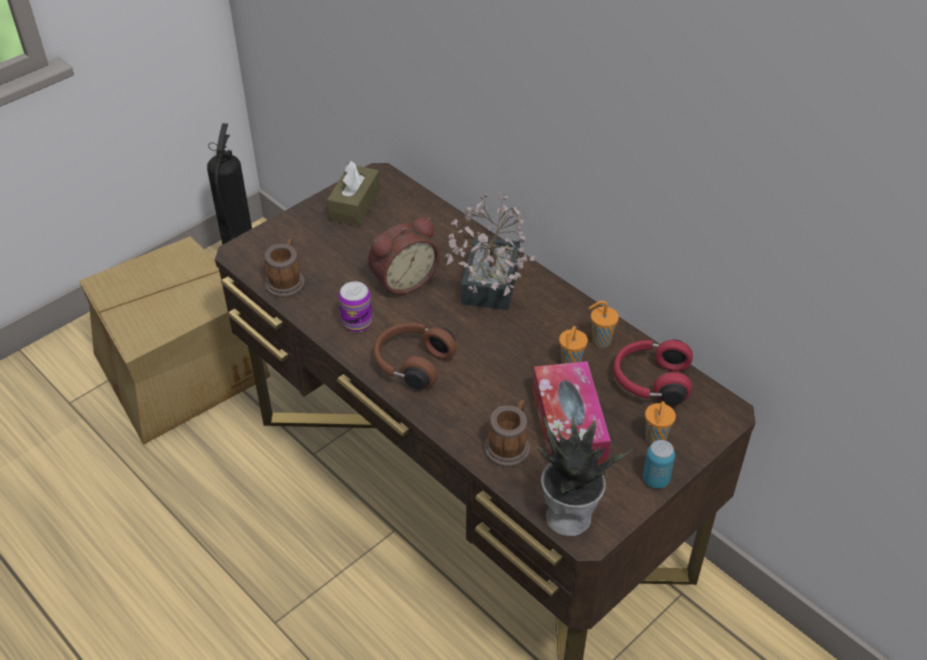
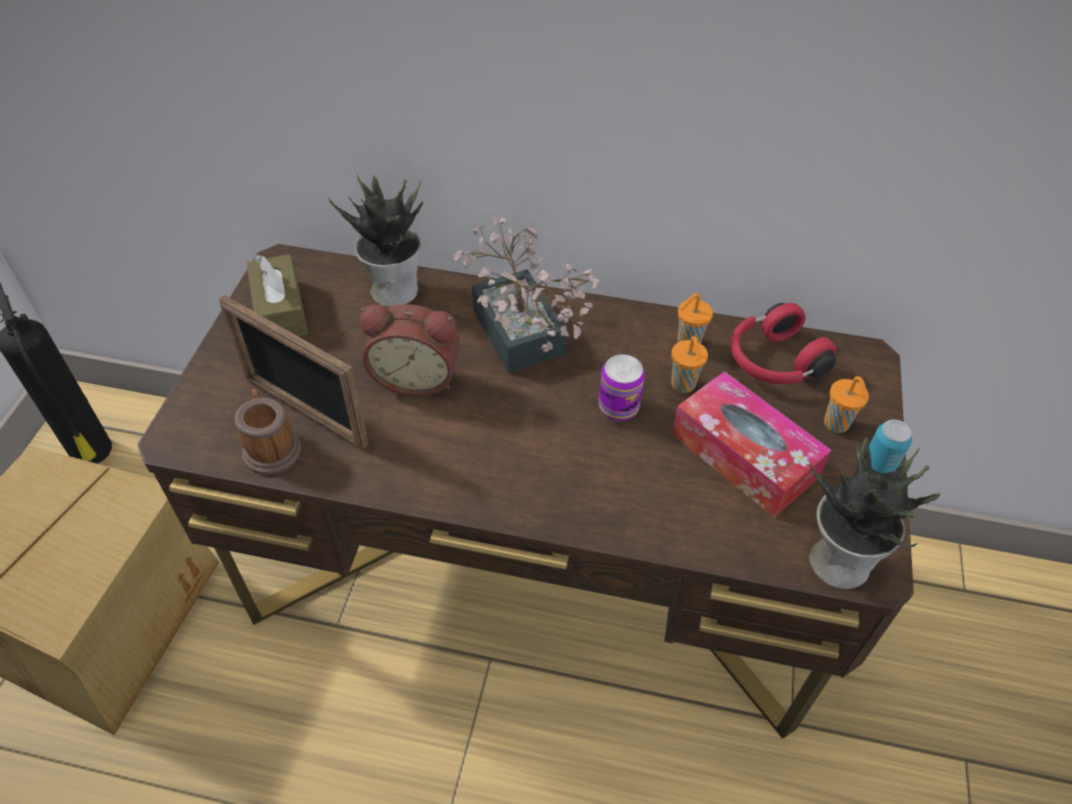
camera: 35 degrees left, 5 degrees up
(321, 270) = (305, 411): none -> picture frame
(357, 322) = (406, 456): can -> can (618, 407)
(402, 280) = (417, 376): alarm clock -> alarm clock turned 75 degrees clockwise
(412, 363) = (515, 473): brown headphones -> none
(435, 221) = (394, 289): none -> potted plant
(509, 445) = (706, 513): mug -> none

